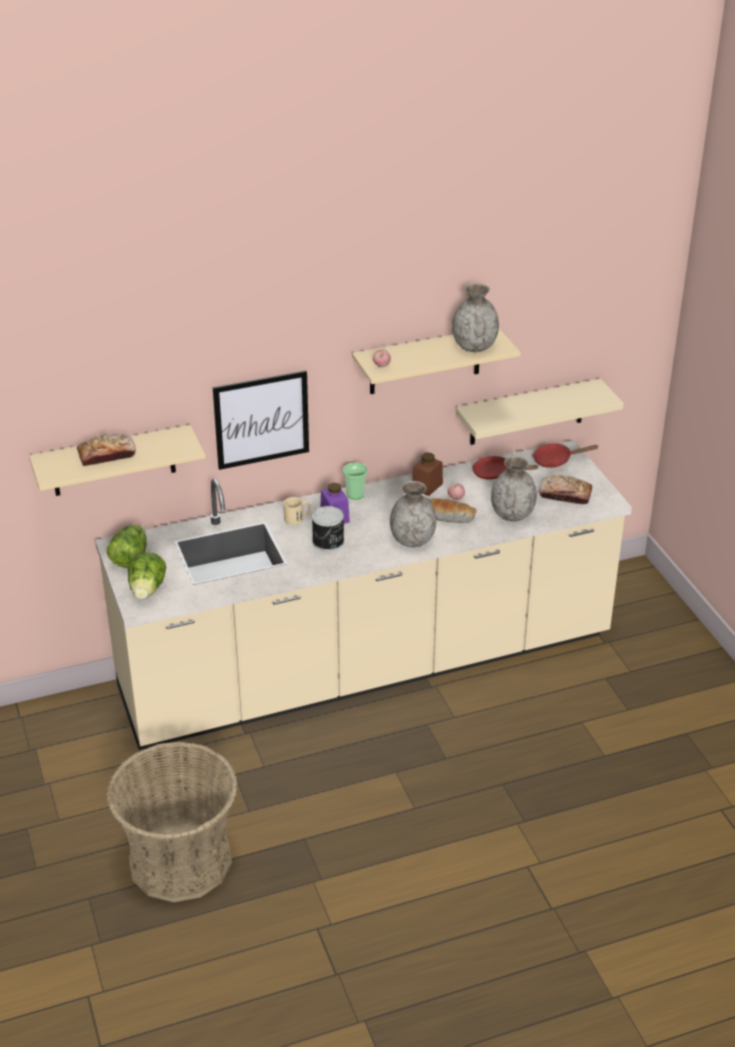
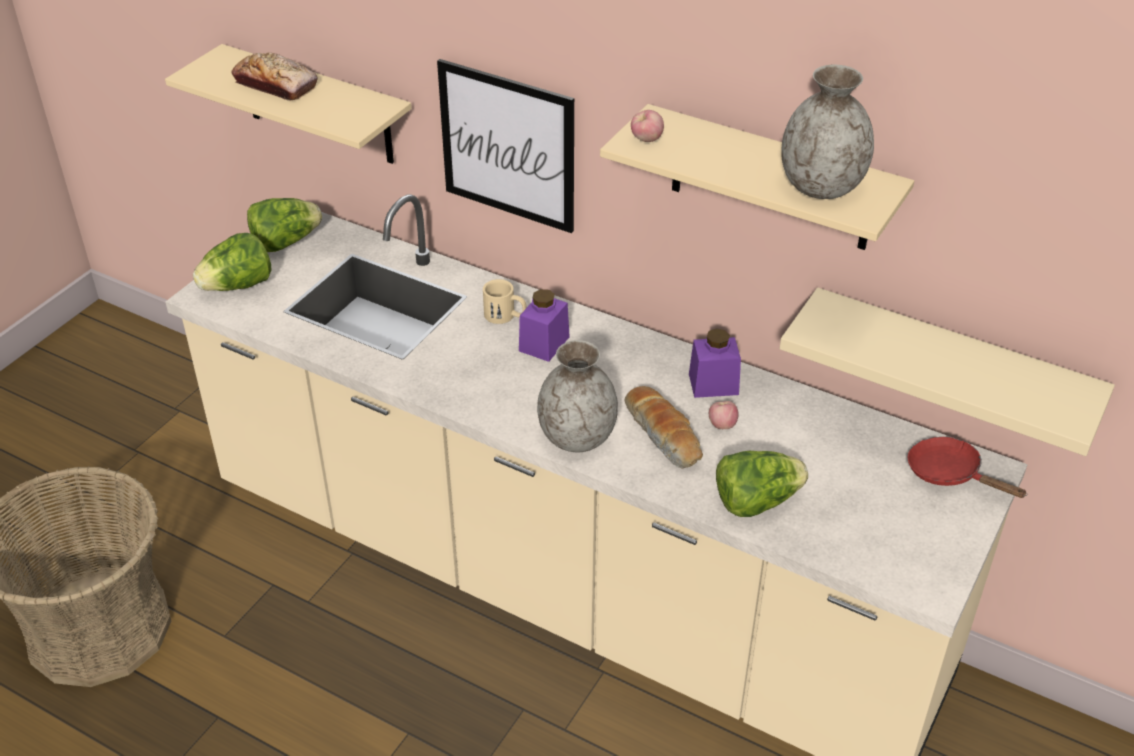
camera: 50 degrees right, 5 degrees up
(328, 541) = (487, 367): can -> none
(355, 494) = (613, 334): cup -> none
(427, 486) = (713, 384): brown jar -> purple jar
(495, 473) = (831, 431): red frying pan -> none
(512, 515) = (756, 501): grey vase -> lettuce
(565, 495) = (879, 531): bread -> none

